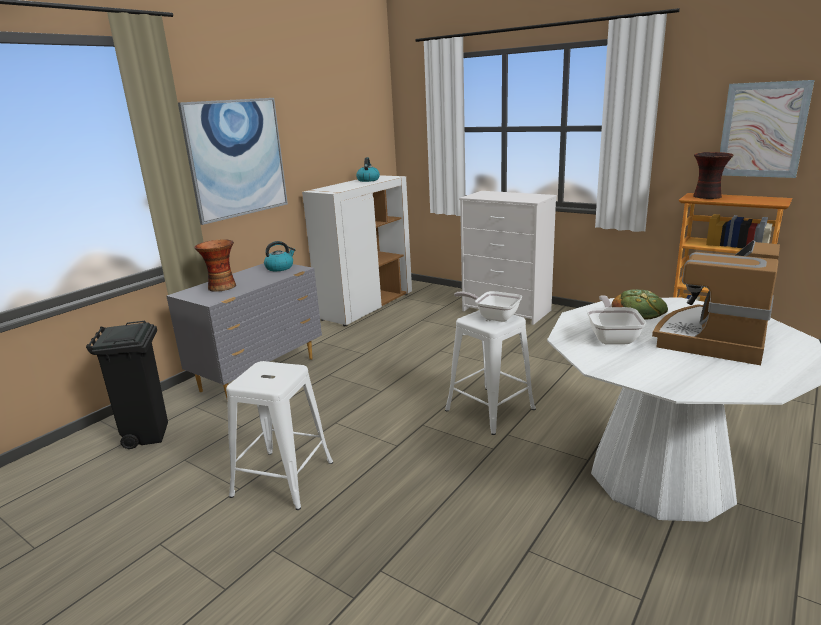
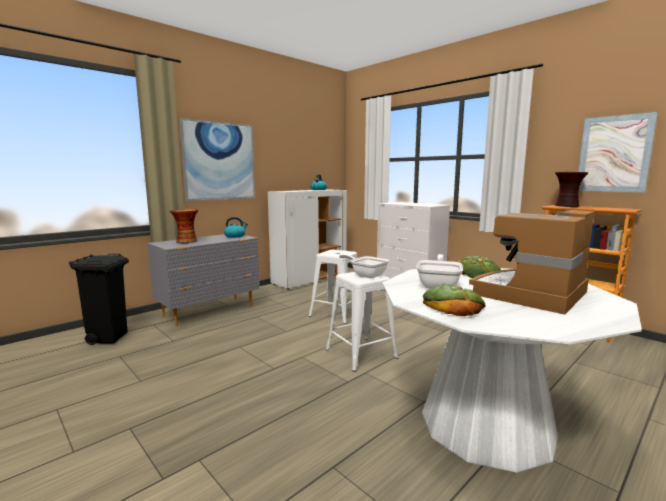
camera: 10 degrees right, 10 degrees down
(283, 478) = (175, 378): white stool -> white stool (336, 313)
(647, 368) = (452, 306): none -> bread

